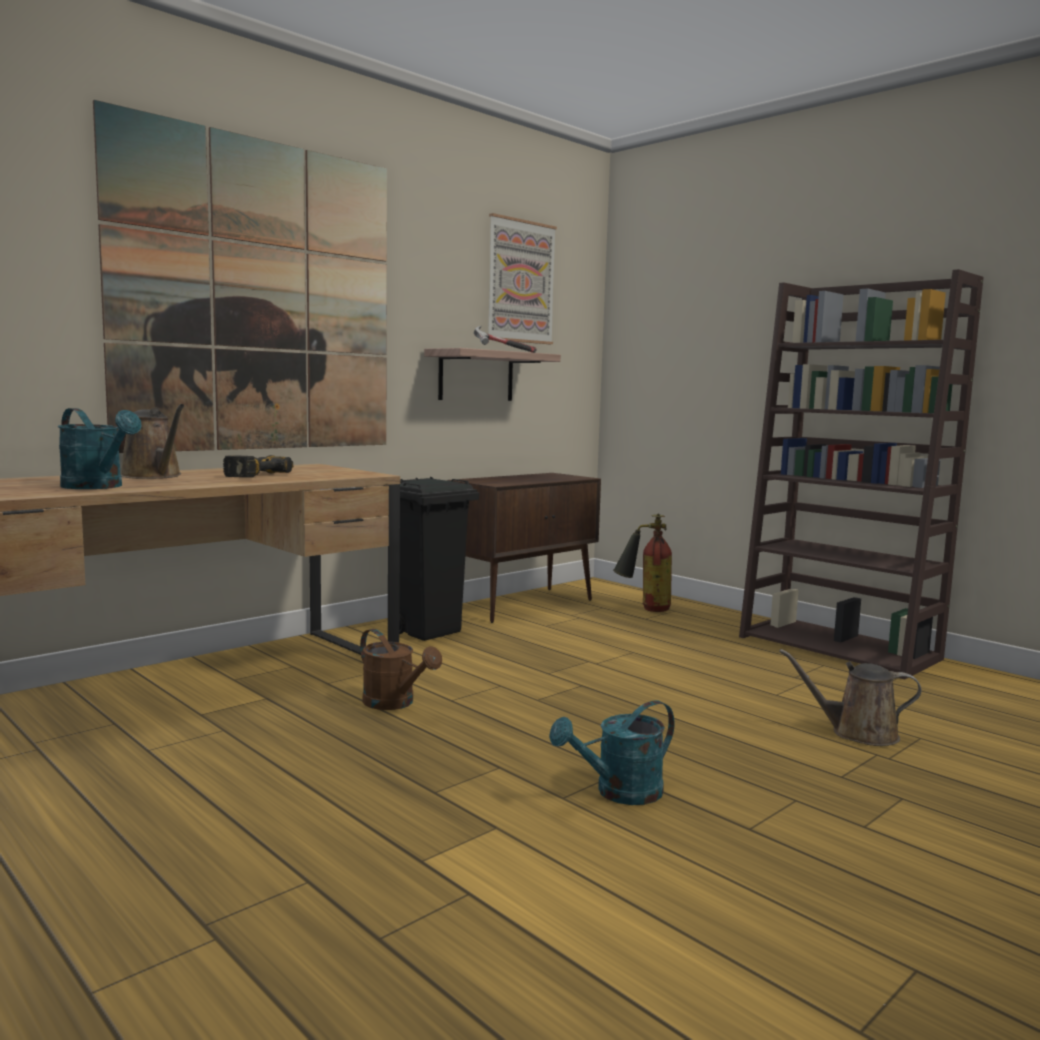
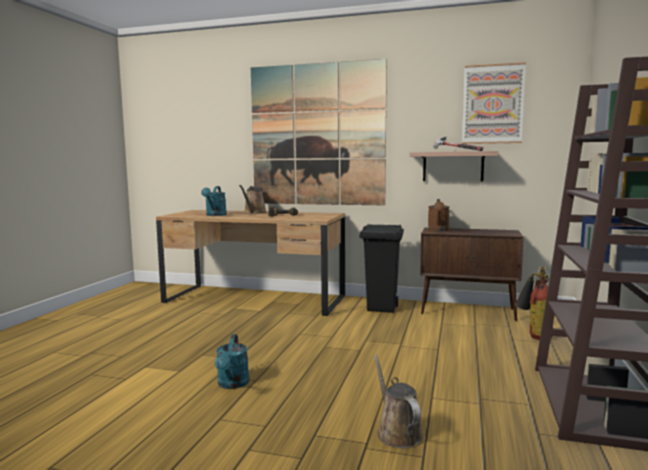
camera: 60 degrees right, 0 degrees up
(395, 703) = (282, 327): brown watering can -> brown watering can (438, 230)
(619, 793) = (232, 384): turquoise watering can -> turquoise watering can turned 120 degrees counterclockwise

